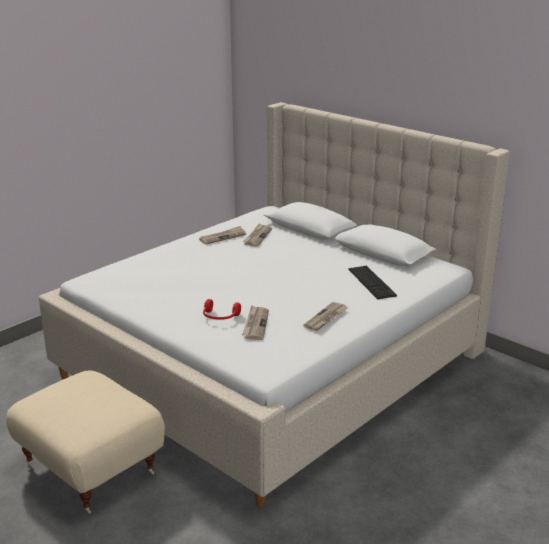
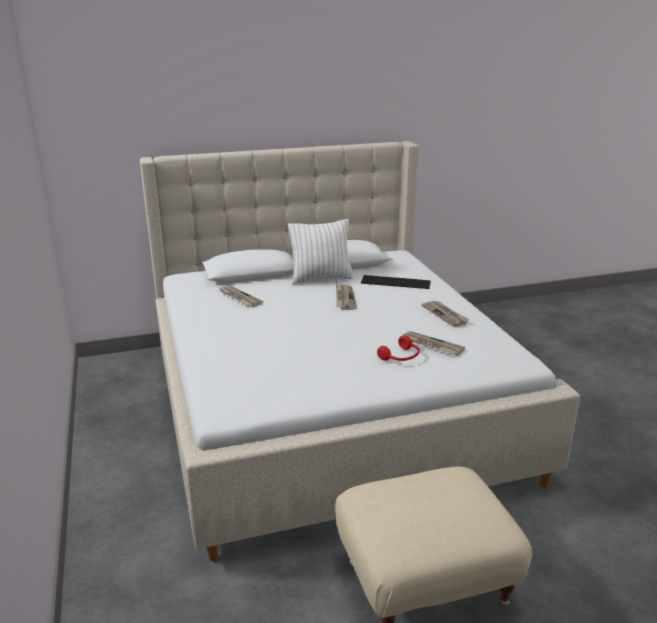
camera: 60 degrees left, 0 degrees up
(223, 237) = (215, 312): newspaper -> newspaper (344, 298)
(336, 252) = (321, 278): none -> white pillow

